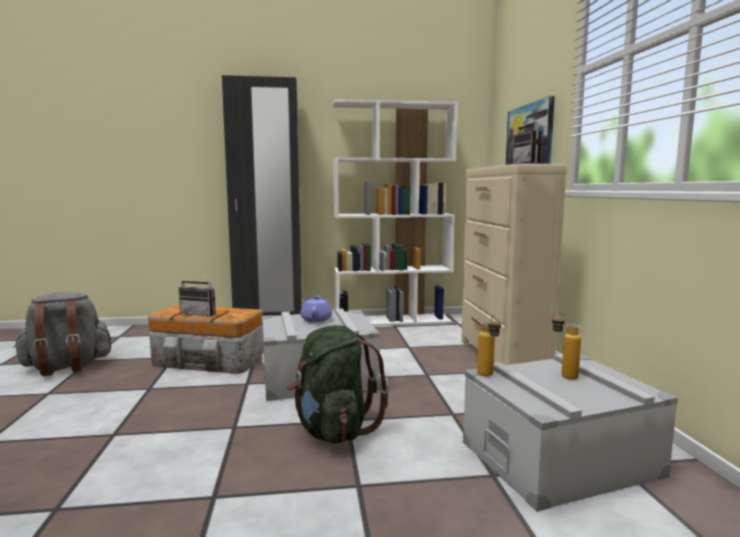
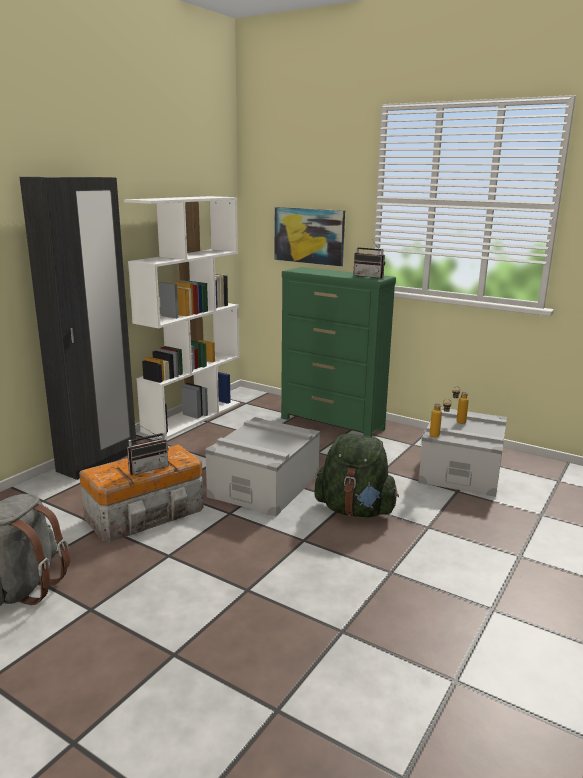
camera: 50 degrees left, 10 degrees up
(316, 319) = (253, 436): purple teapot -> none
(501, 360) = (332, 424): beige dresser -> green dresser

